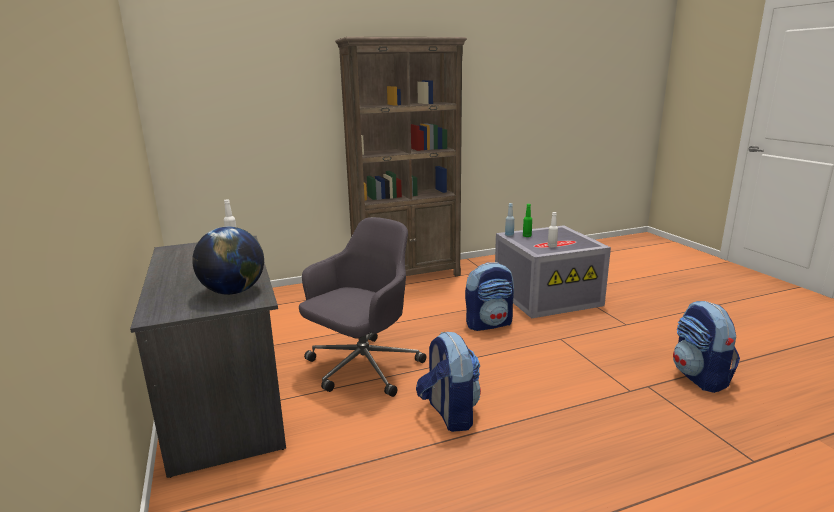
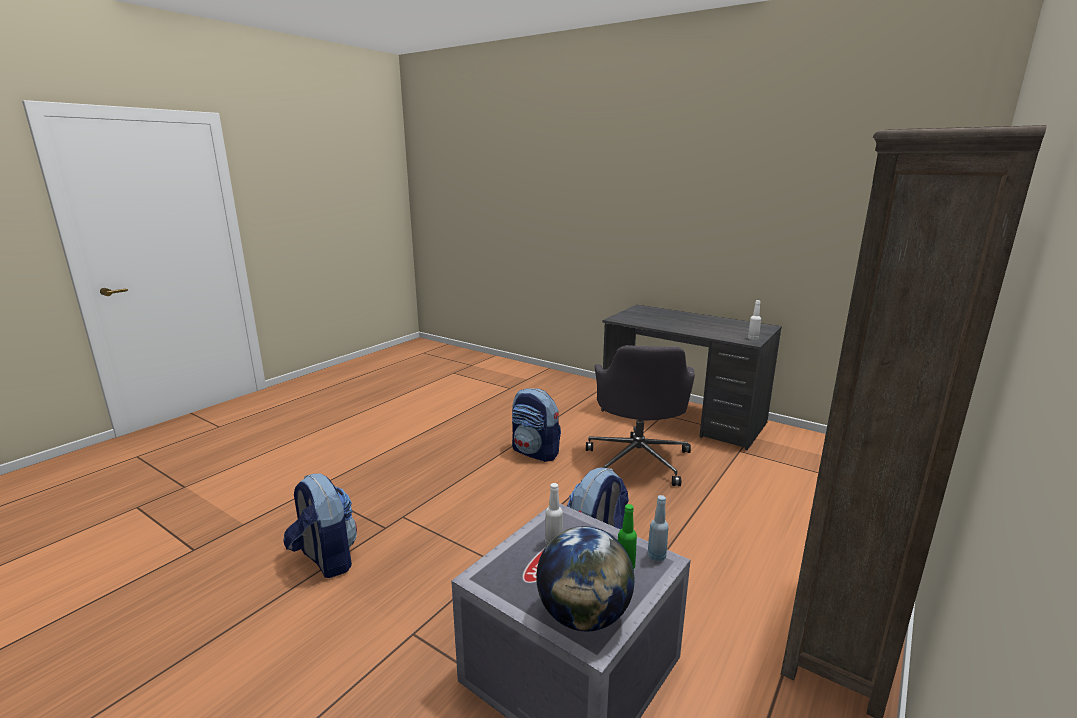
camera: 145 degrees right, 0 degrees up
(233, 291) = (640, 319): globe -> globe (583, 616)

